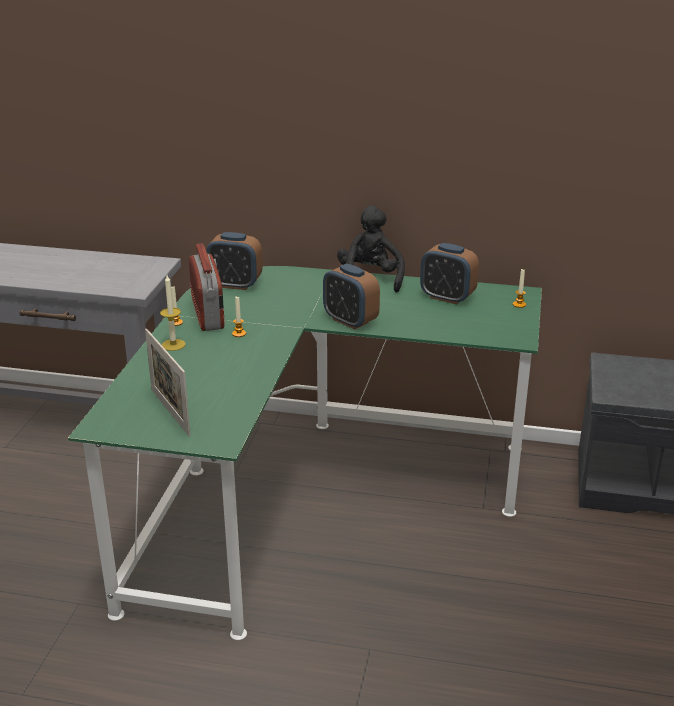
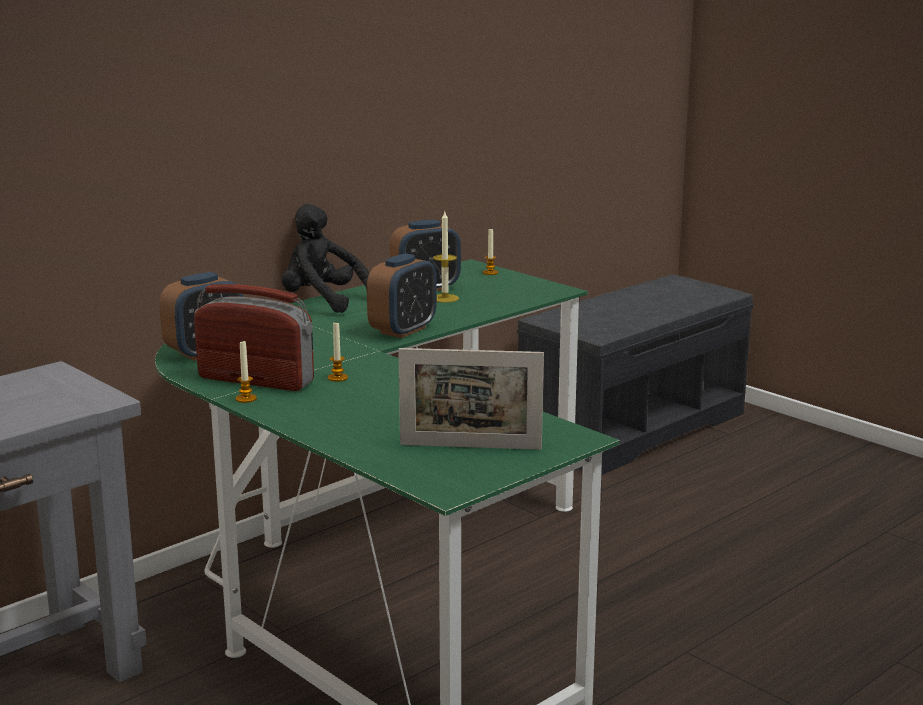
camera: 55 degrees left, 10 degrees down
(173, 345) = (303, 412): candle -> candle (445, 298)
(350, 321) = (403, 330): alarm clock -> alarm clock turned 45 degrees counterclockwise

